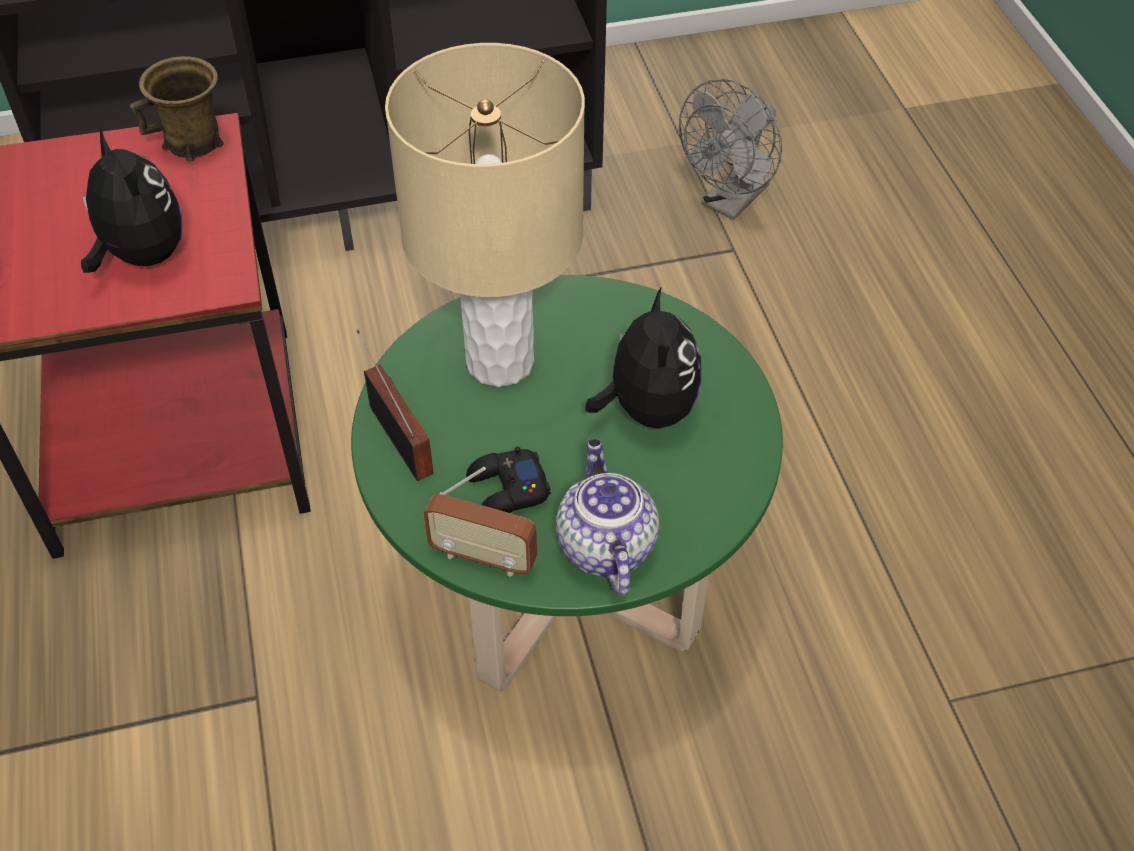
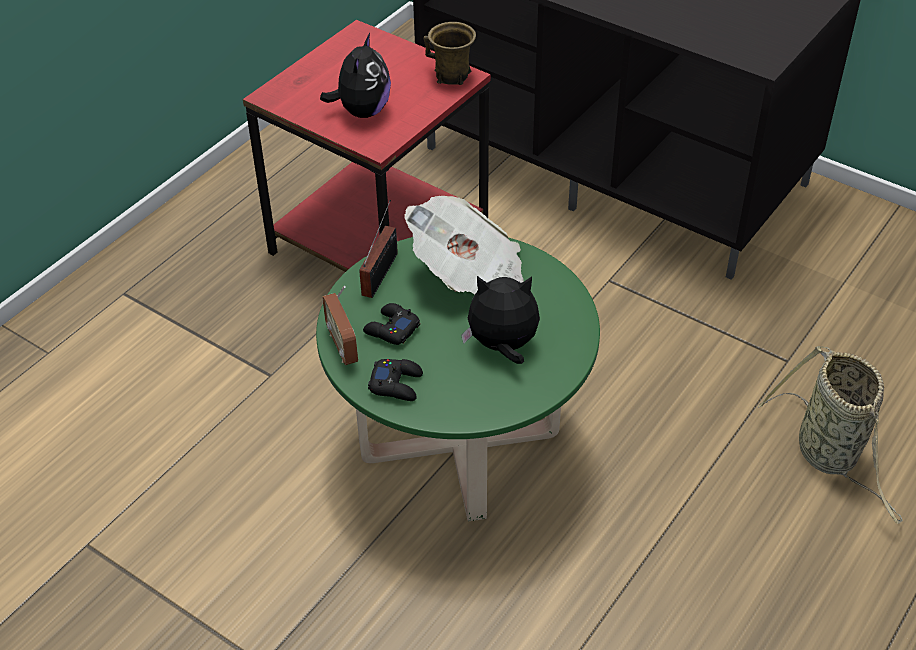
camera: 50 degrees right, 5 degrees down
(500, 361) = (470, 275): beige table lamp -> newspaper
(604, 545) = (396, 384): teapot -> black game controller
(647, 409) = (502, 346): plush toy -> plush toy turned 135 degrees counterclockwise
(729, 202) = (824, 334): grey fan -> none
(875, 308) = (830, 456): none -> basket

